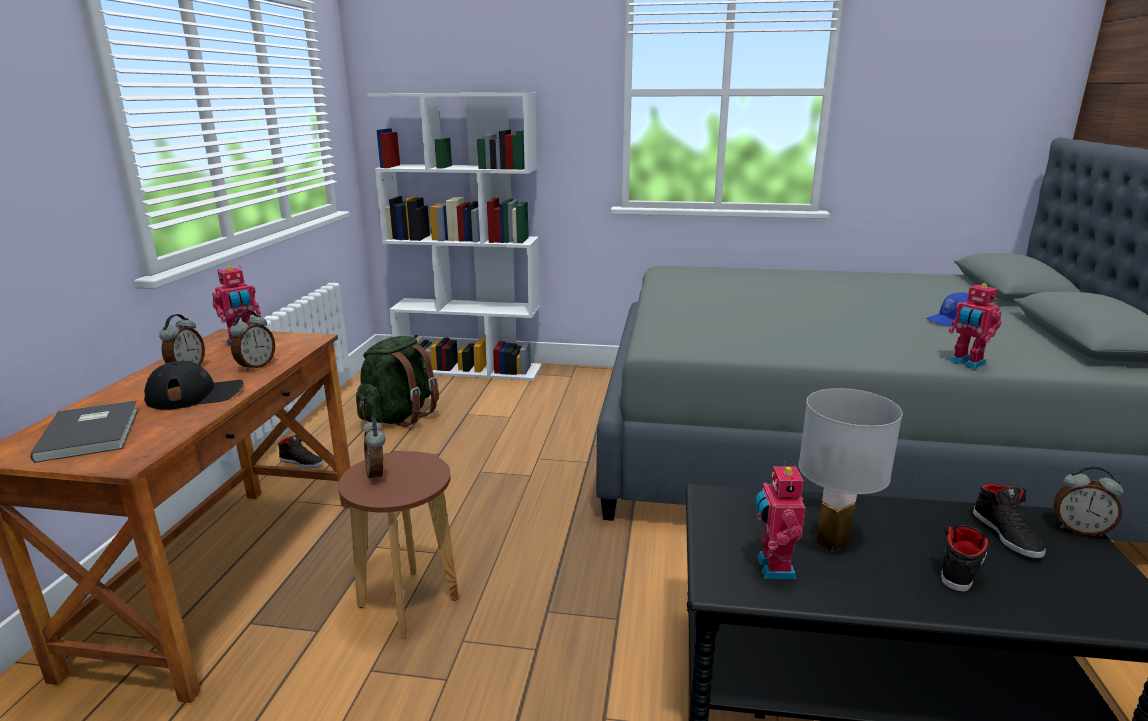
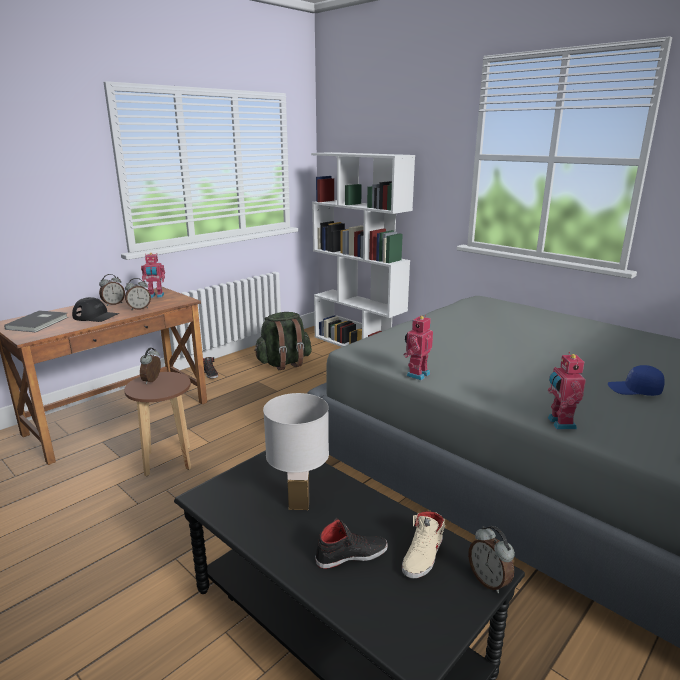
camera: 35 degrees right, 0 degrees up
(773, 567) = (242, 501): toy robot -> toy robot (416, 374)
(1007, 534) = (423, 555): black shoe -> beige shoe

